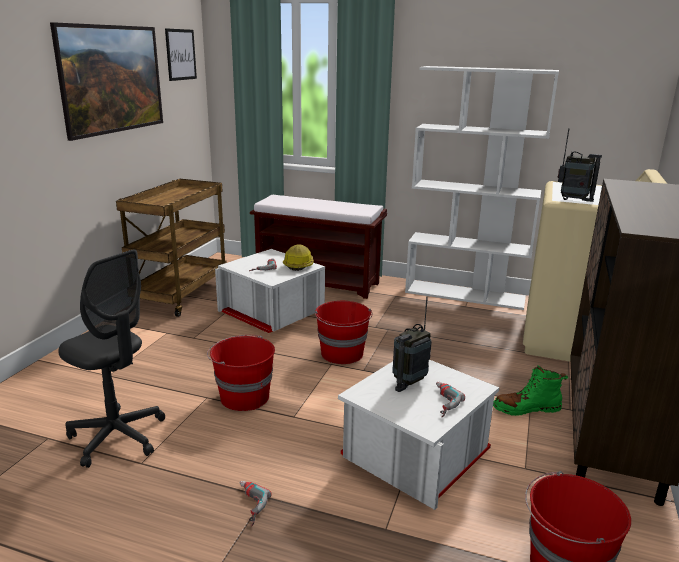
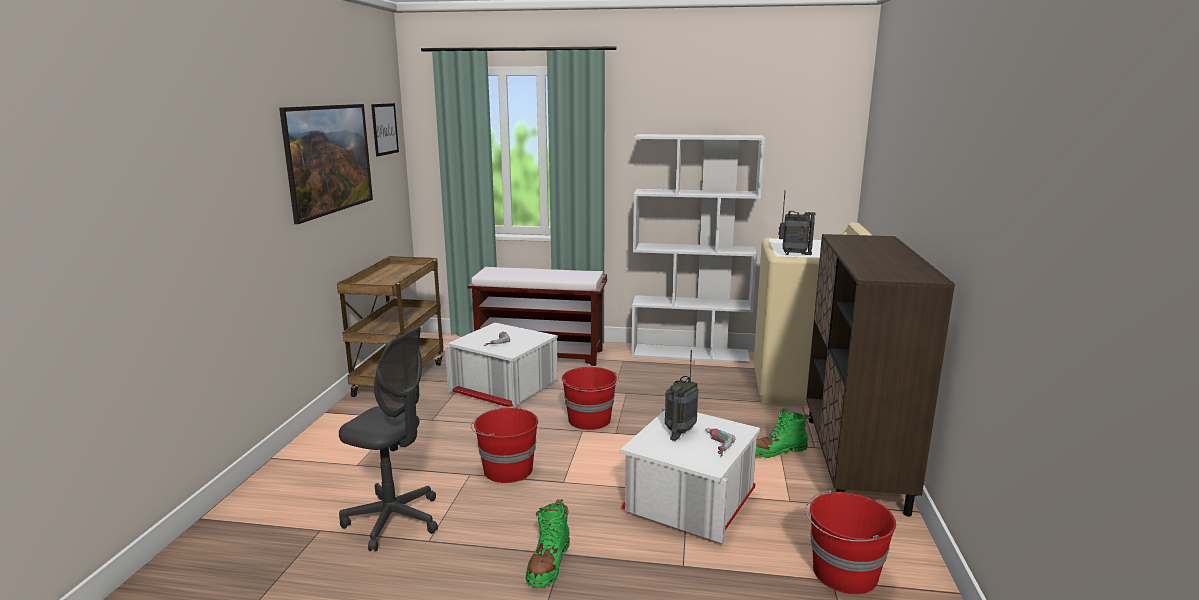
camera: 10 degrees left, 5 degrees down
(247, 505) = (548, 563): power drill -> green boot
(298, 265) = (530, 336): hard hat -> none

